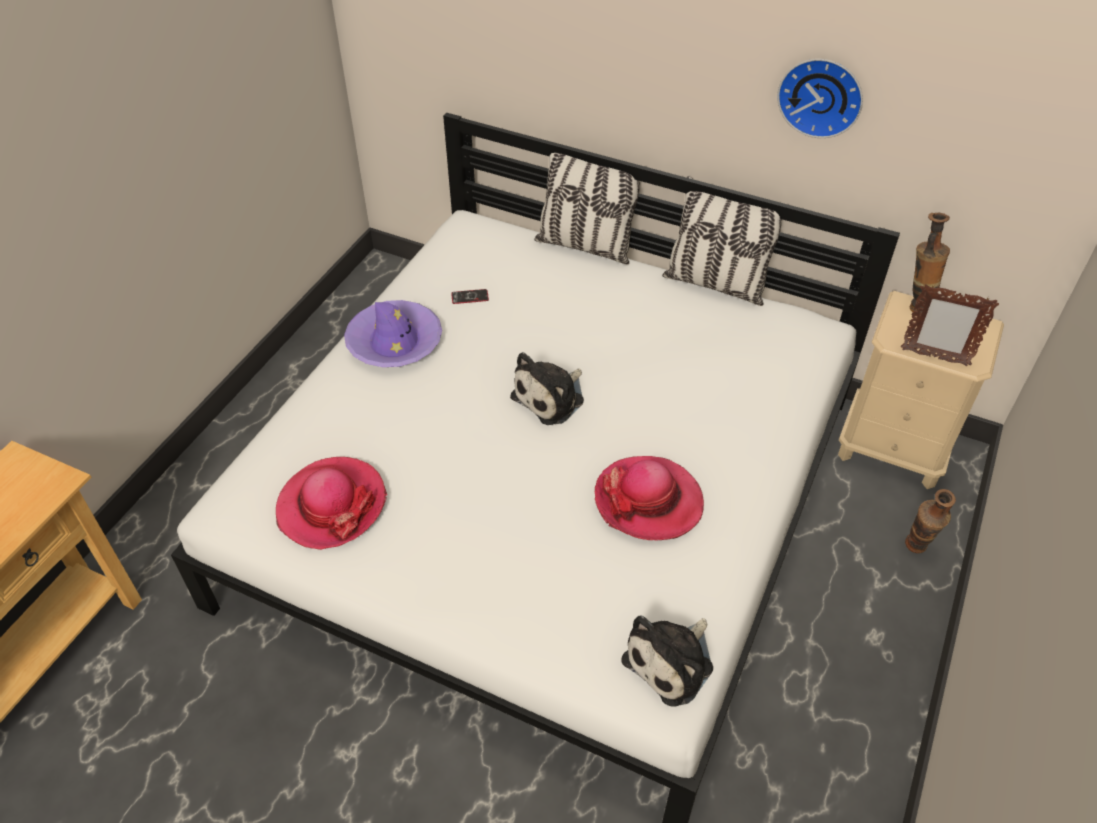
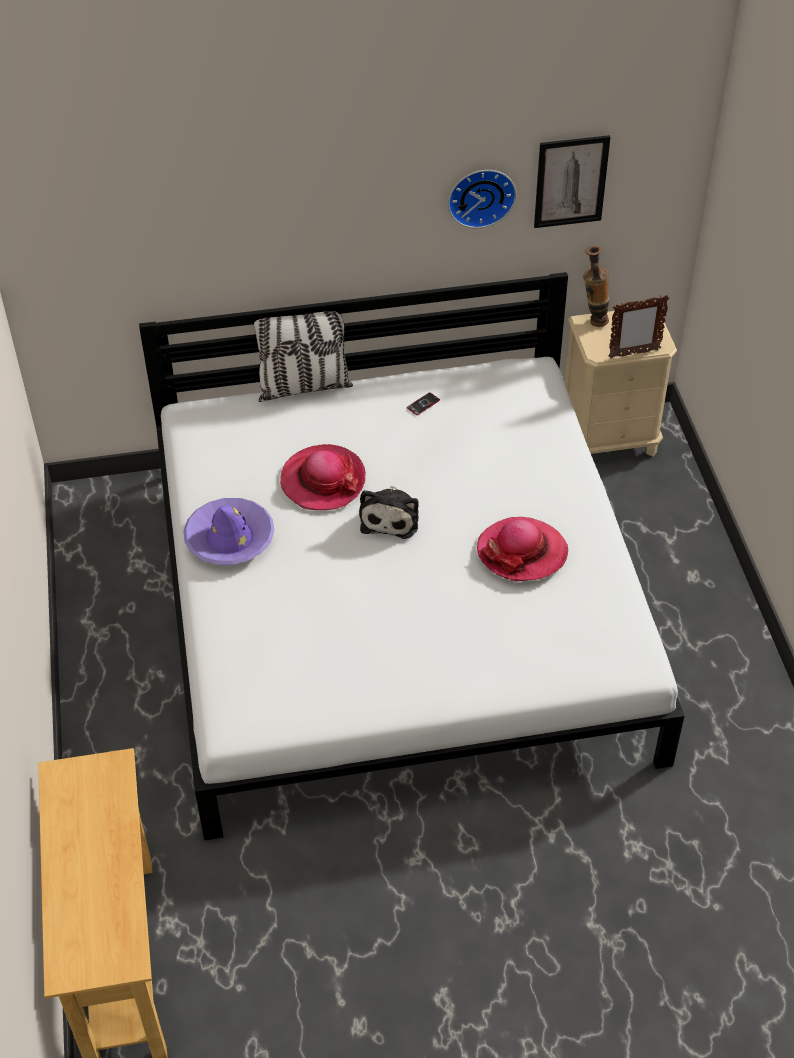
camera: 35 degrees left, 0 degrees up
(331, 505) = (307, 677): hat -> hat (323, 480)
(470, 297) = (253, 473): phone -> phone (423, 404)
(672, 662) = (623, 642): plush toy -> none
(716, 284) = (430, 370): pillow -> none
(915, 551) = (676, 504): vase -> none
(937, 117) = (571, 181): none -> picture

